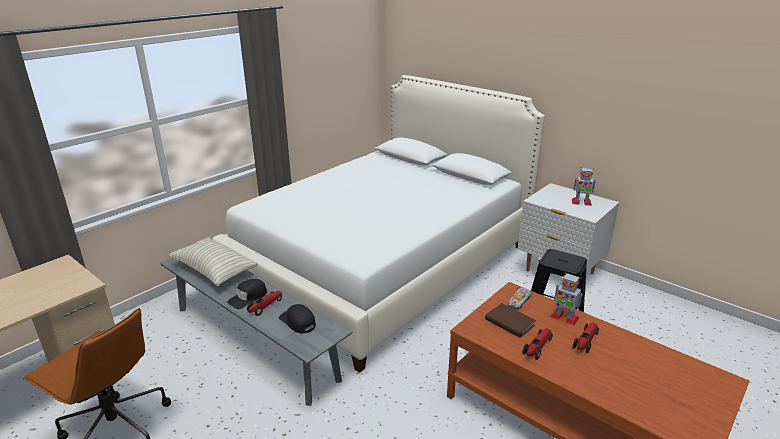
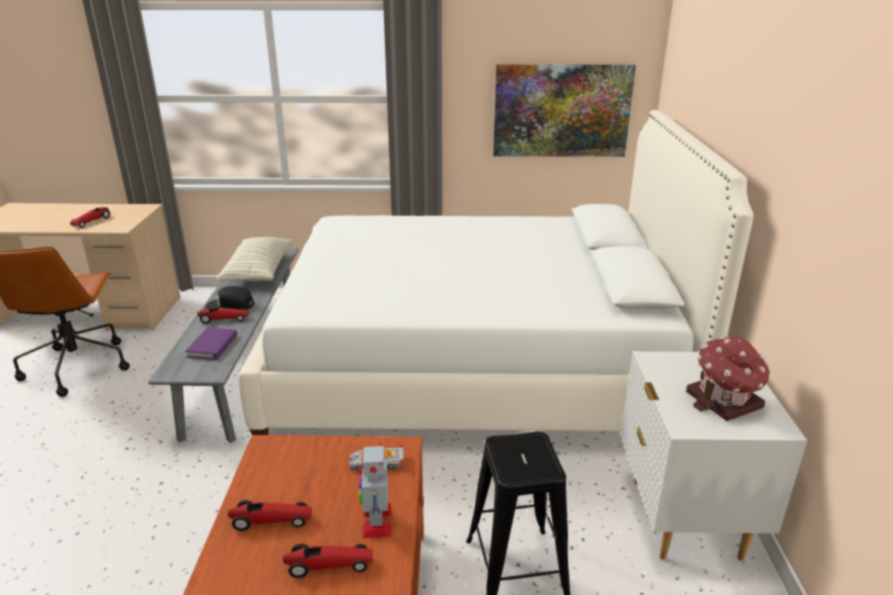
camera: 50 degrees right, 0 degrees up
(38, 295) = (91, 222): none -> toy car
(298, 322) = (212, 346): black cap -> purple book
(340, 86) = (561, 111): none -> picture
(509, 322) = (312, 474): brown book -> none
(581, 202) = (724, 401): toy robot -> toy house

